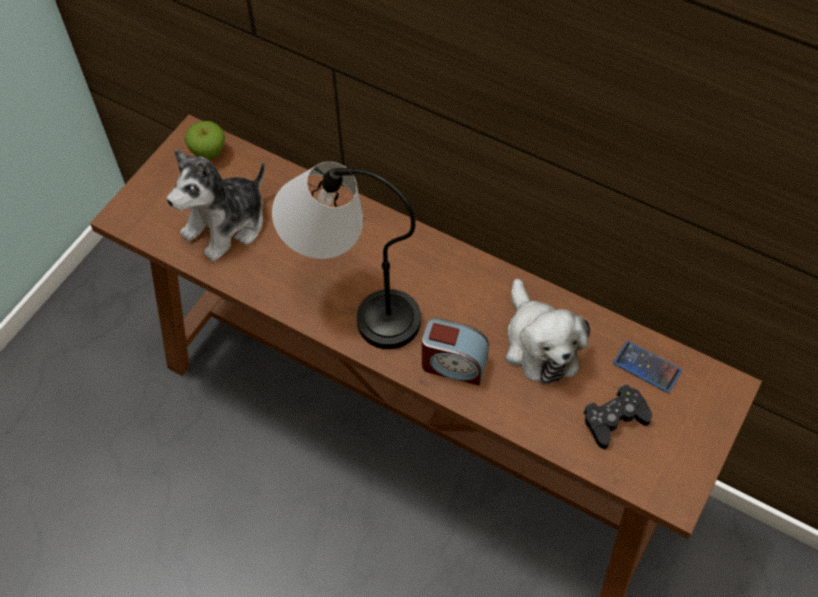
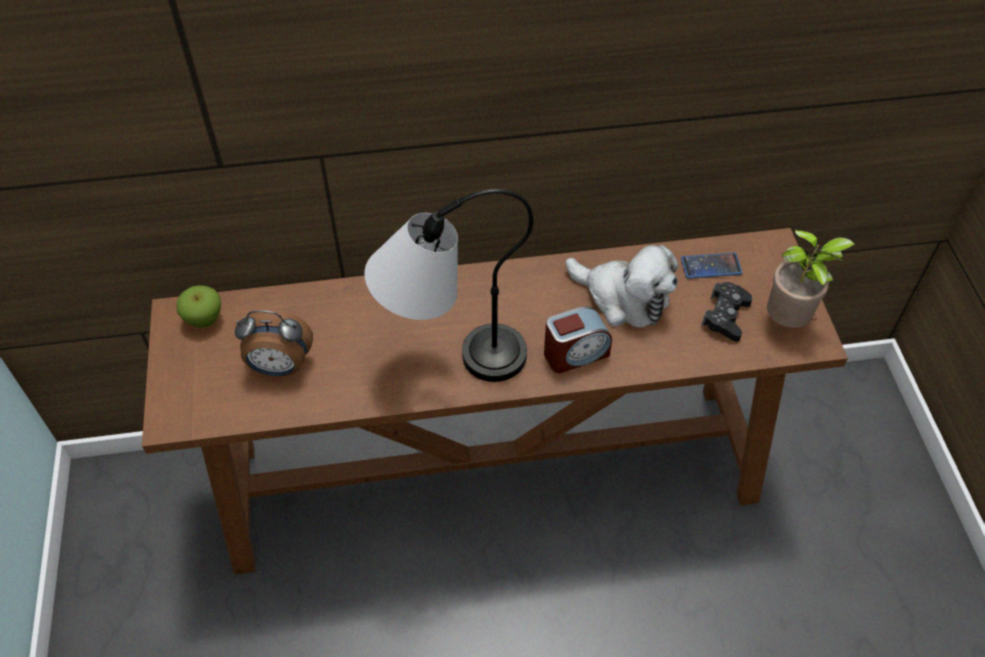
camera: 40 degrees left, 5 degrees down
(227, 225) = (280, 367): plush toy -> alarm clock
(667, 464) = (788, 322): none -> potted plant

